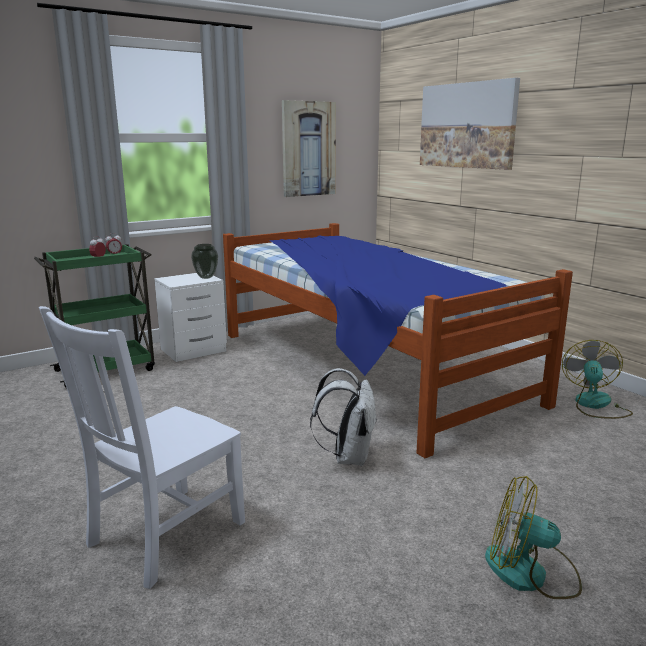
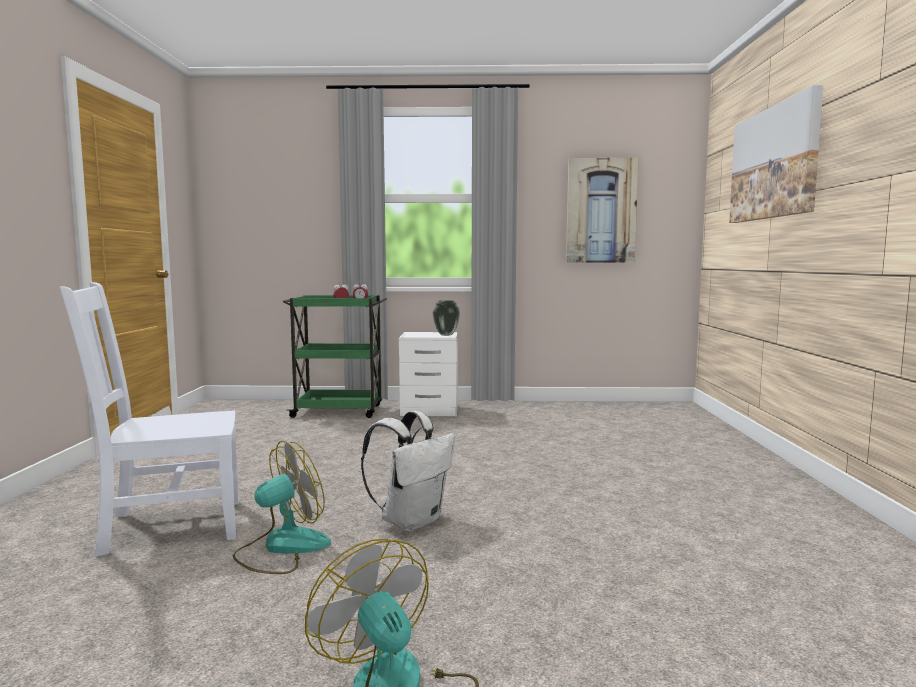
camera: 35 degrees right, 10 degrees down
(365, 366) = (573, 454): bed -> none
(595, 405) = (847, 565): fan -> fan (282, 548)

